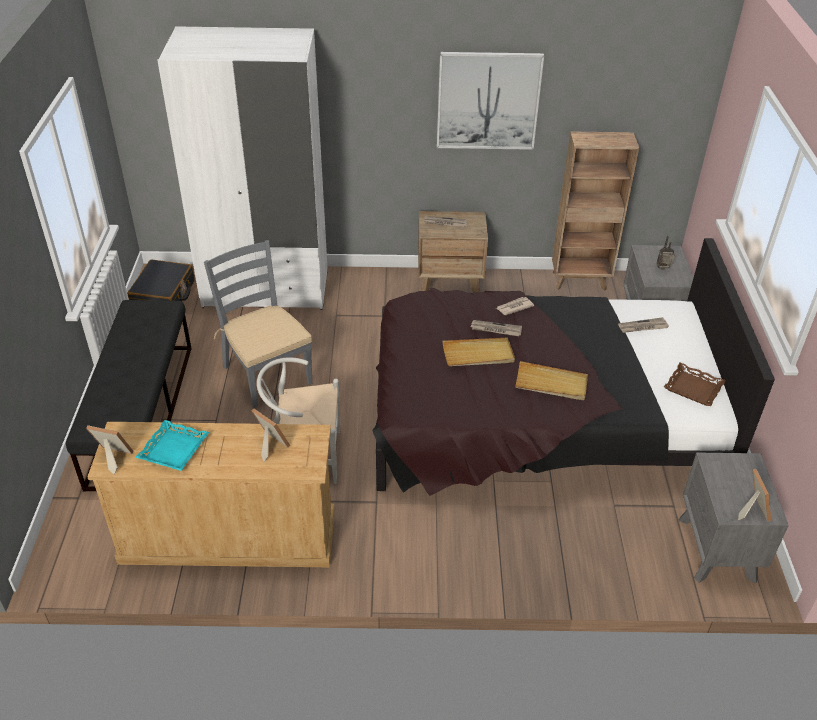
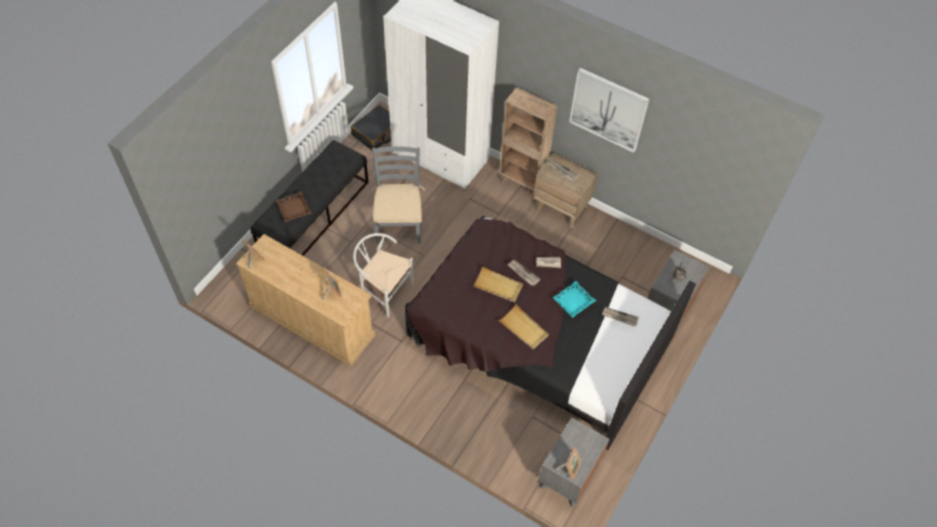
camera: 30 degrees right, 15 degrees up
(174, 450) = (284, 269): turquoise tray -> turquoise tray (574, 301)
(580, 281) = (652, 248): brown bookcase -> brown bookcase (522, 183)
(693, 388) = (610, 376): brown tray -> brown tray (294, 209)

